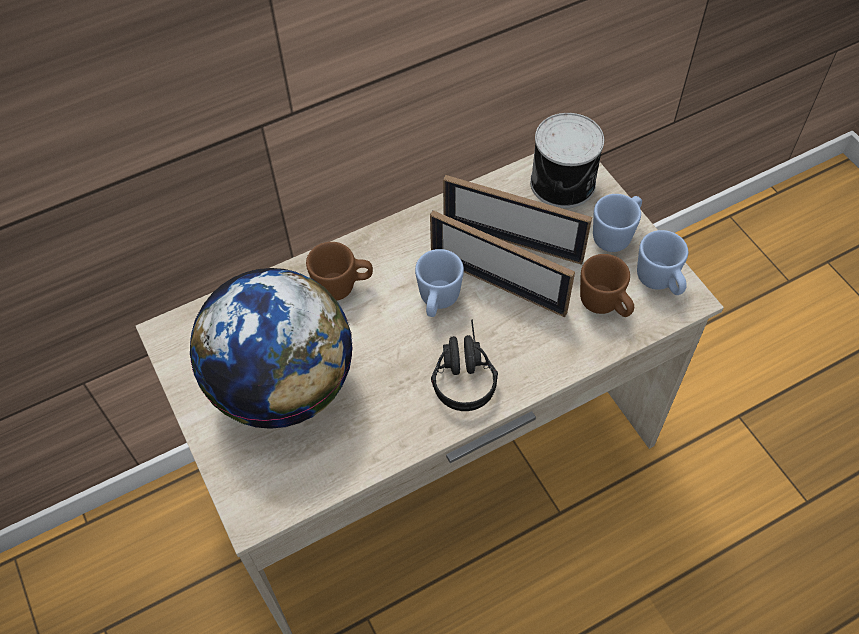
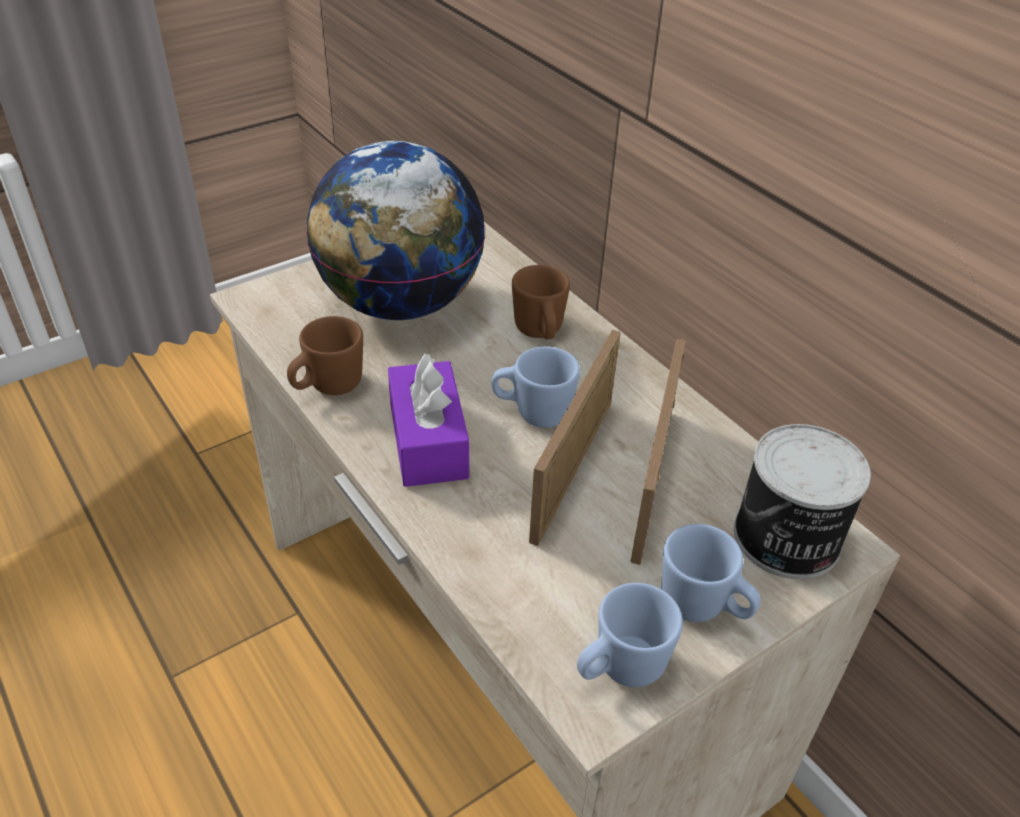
camera: 80 degrees right, 15 degrees down
(462, 371) = (428, 441): black headphones -> purple tissue box
(605, 305) = (558, 592): brown mug -> brown mug (328, 387)

